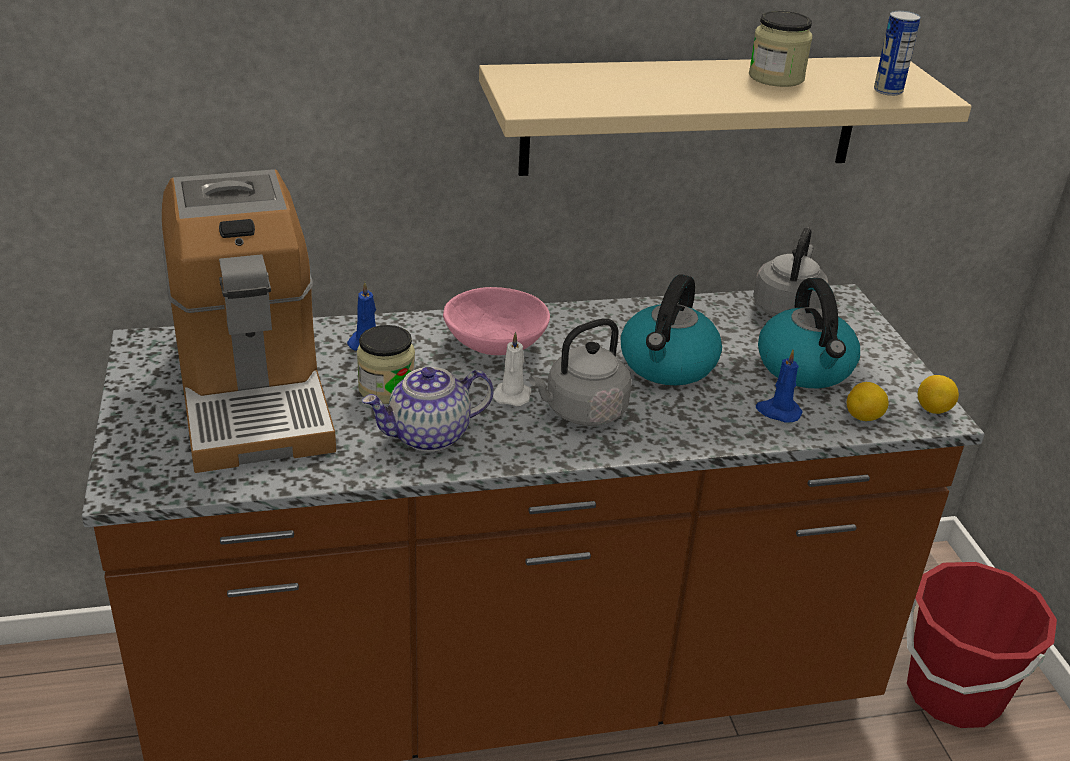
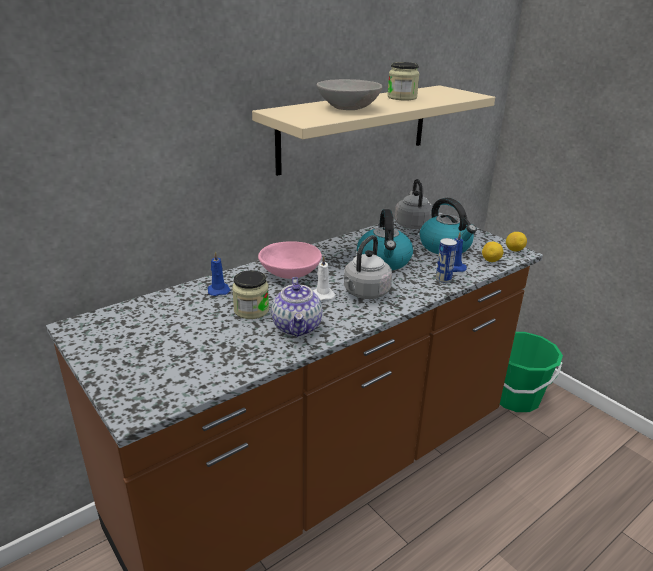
camera: 25 degrees left, 5 degrees down
(252, 392) = (172, 334): coffee machine -> none
(429, 436) = (297, 327): teapot -> teapot turned 45 degrees counterclockwise
(640, 87) = (348, 108): none -> grey bowl
(888, 91) = (455, 96): can -> can (443, 279)
(953, 693) = (515, 398): red bucket -> green bucket

